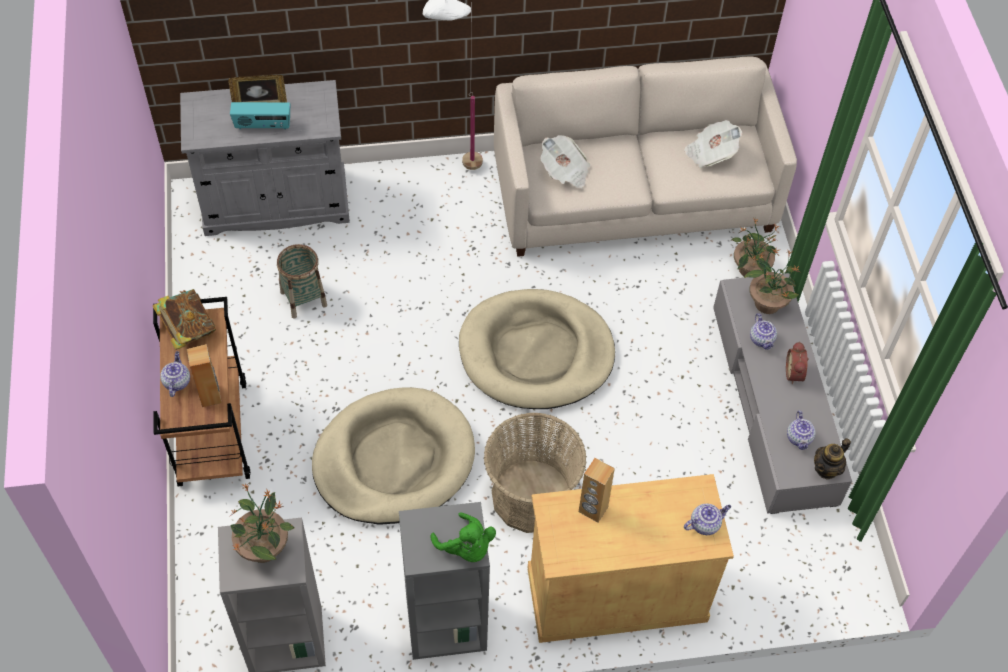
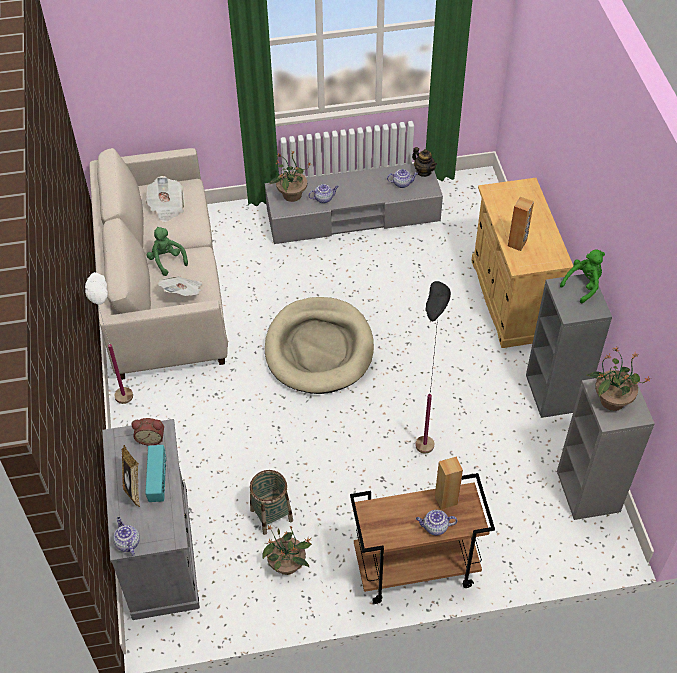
camera: 90 degrees left, 5 degrees down
(188, 330) = (380, 527): book -> none
(394, 460) = (425, 435): beige dog bed -> black floor lamp
(531, 496) = (444, 347): basket -> none
(618, 155) = (167, 260): none -> green plush toy
(705, 524) = (516, 189): teapot -> teapot (127, 542)
(749, 269) = (237, 224): potted plant -> potted plant (287, 565)
(795, 373) = (350, 183): alarm clock -> alarm clock (151, 438)

